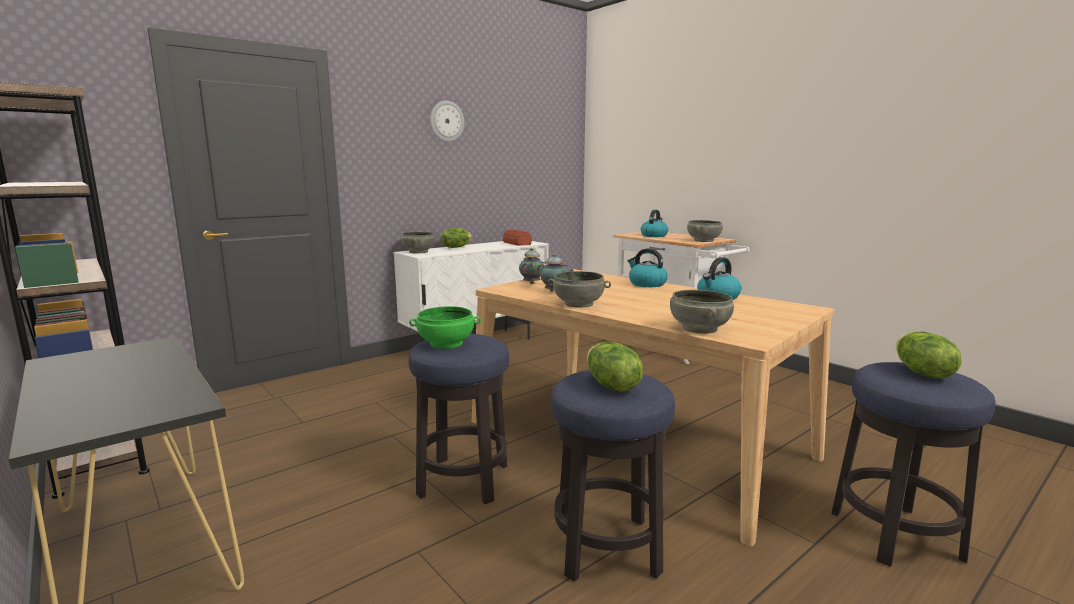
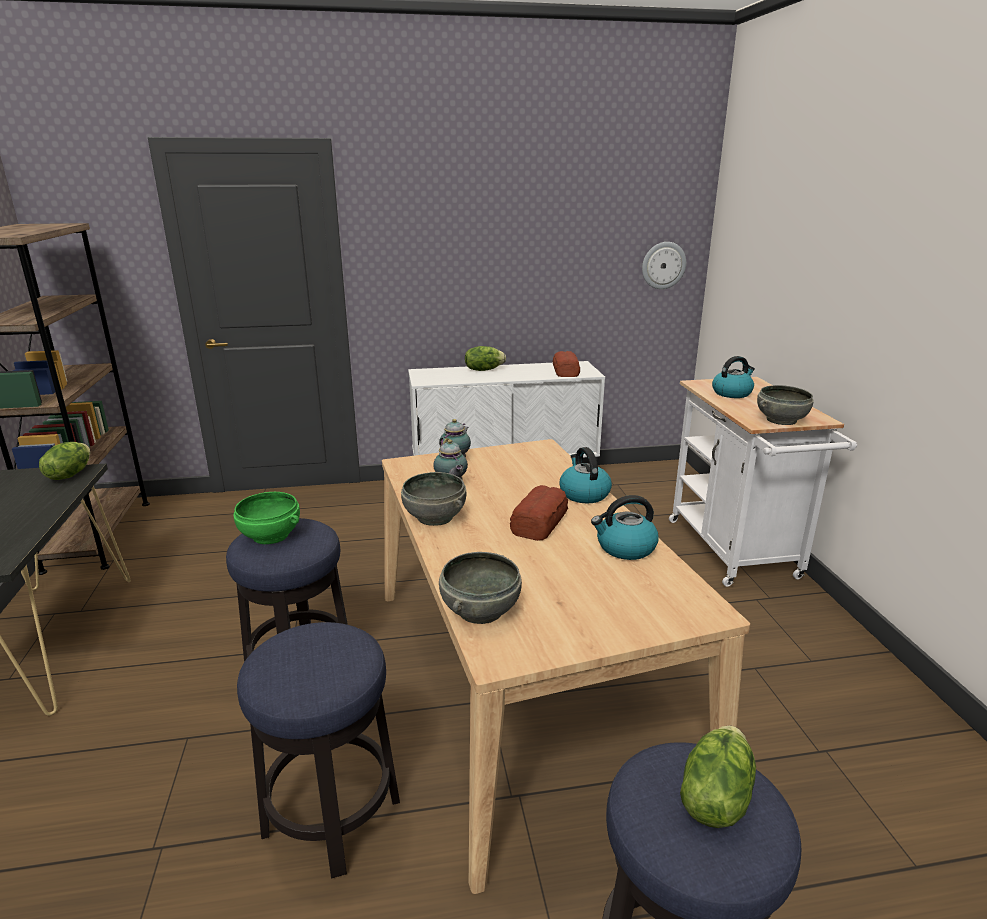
camera: 30 degrees right, 10 degrees up
(418, 252) = (430, 373): grey bowl -> none
(446, 121) = (486, 211): wall clock -> wall clock (663, 265)
(611, 386) = (305, 661): lettuce -> lettuce (69, 474)
(648, 296) = (540, 522): none -> bread

